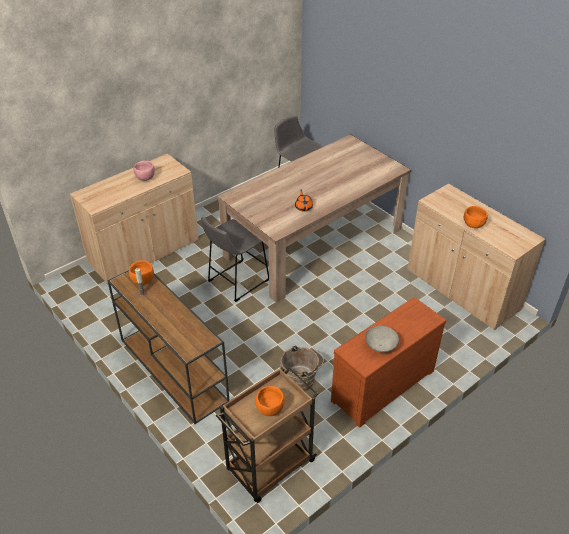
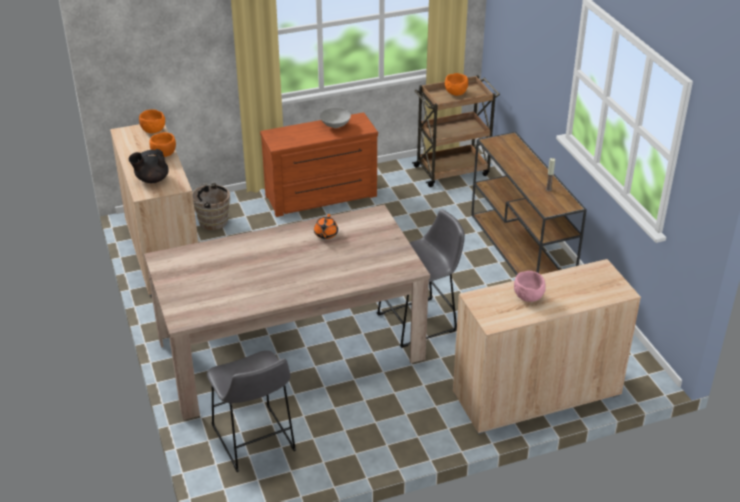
camera: 160 degrees left, 5 degrees down
(143, 280) = (546, 201): orange bowl -> orange bowl (152, 131)
(301, 380) = (395, 215): brown bucket -> brown bucket (211, 221)
(456, 201) = (151, 179): none -> black teapot

